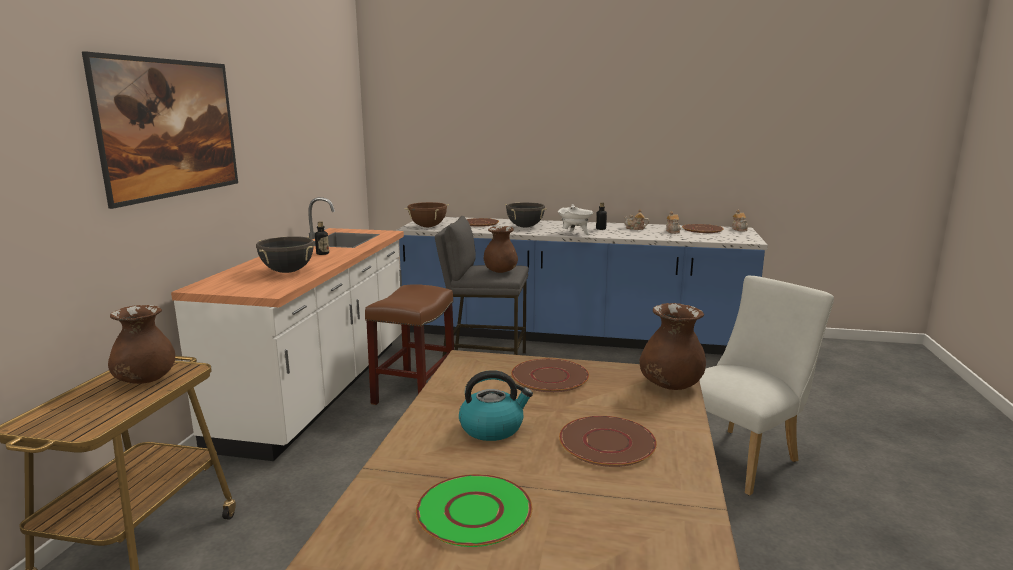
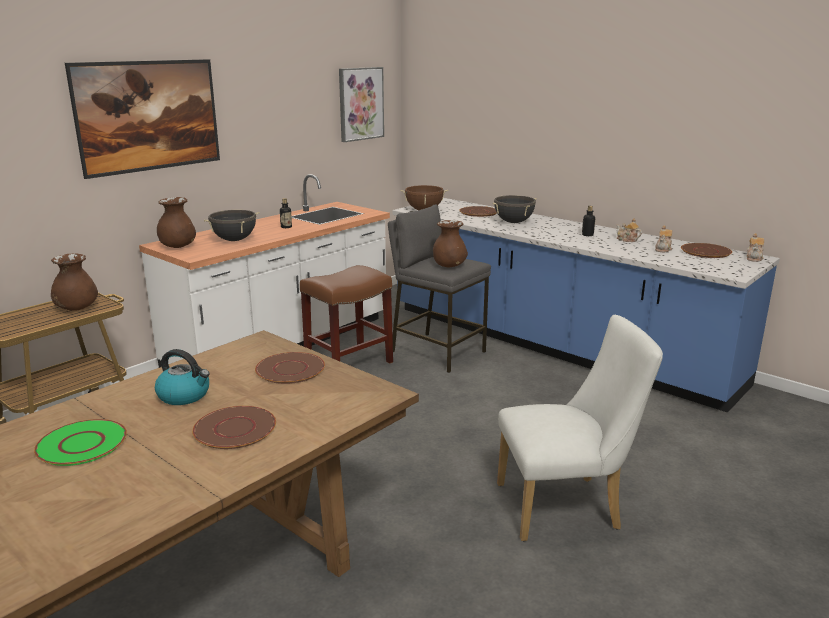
camera: 30 degrees right, 5 degrees up
(338, 124) = (360, 104): none -> picture
(575, 234) = (547, 237): white cooking pot -> none
(670, 385) = (365, 401): brown vase -> brown vase (178, 246)

